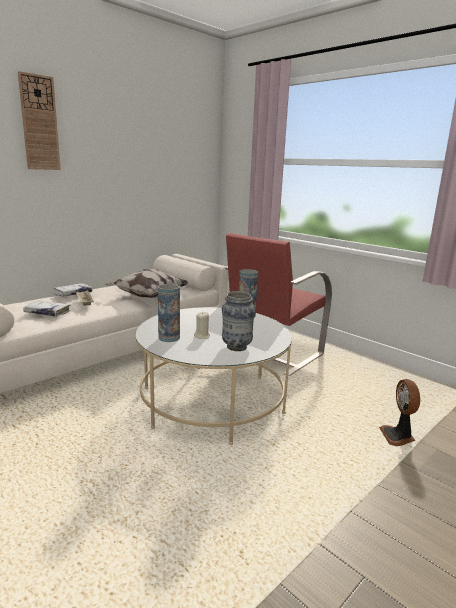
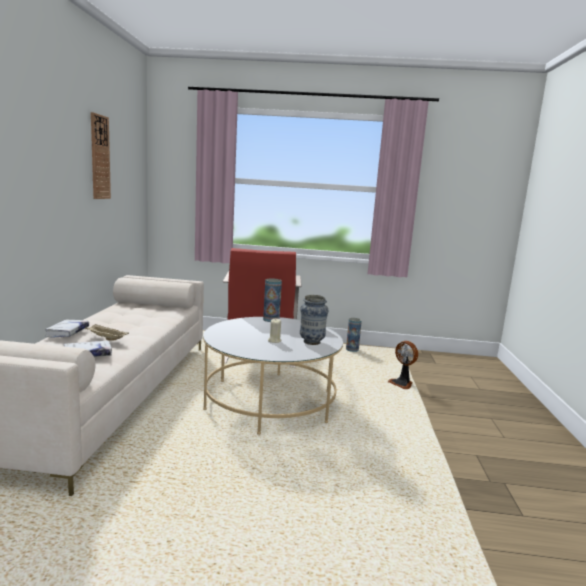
camera: 40 degrees left, 5 degrees down
(39, 123) = (22, 130): wall clock -> wall clock (100, 157)
(147, 296) = (152, 321): pillow -> none
(169, 338) = (254, 347): vase -> vase (352, 350)

